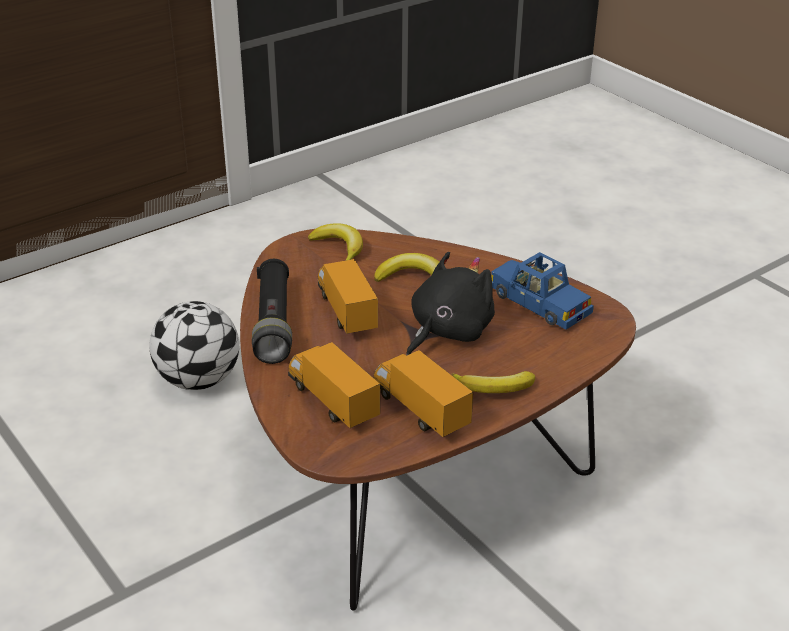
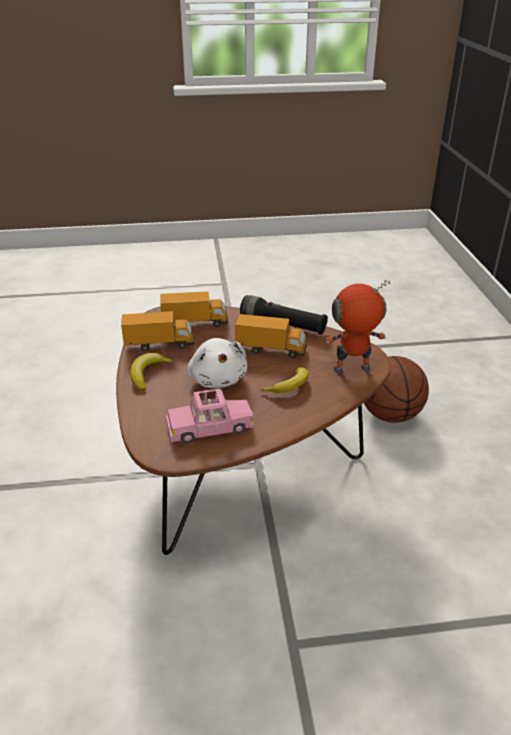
camera: 120 degrees right, 0 degrees up
(199, 380) = (390, 415): football -> basketball
(339, 248) = (352, 370): banana -> toy robot
(447, 331) = (218, 378): black plush toy -> white plush toy
(538, 304) = (210, 428): blue toy car -> pink toy car

